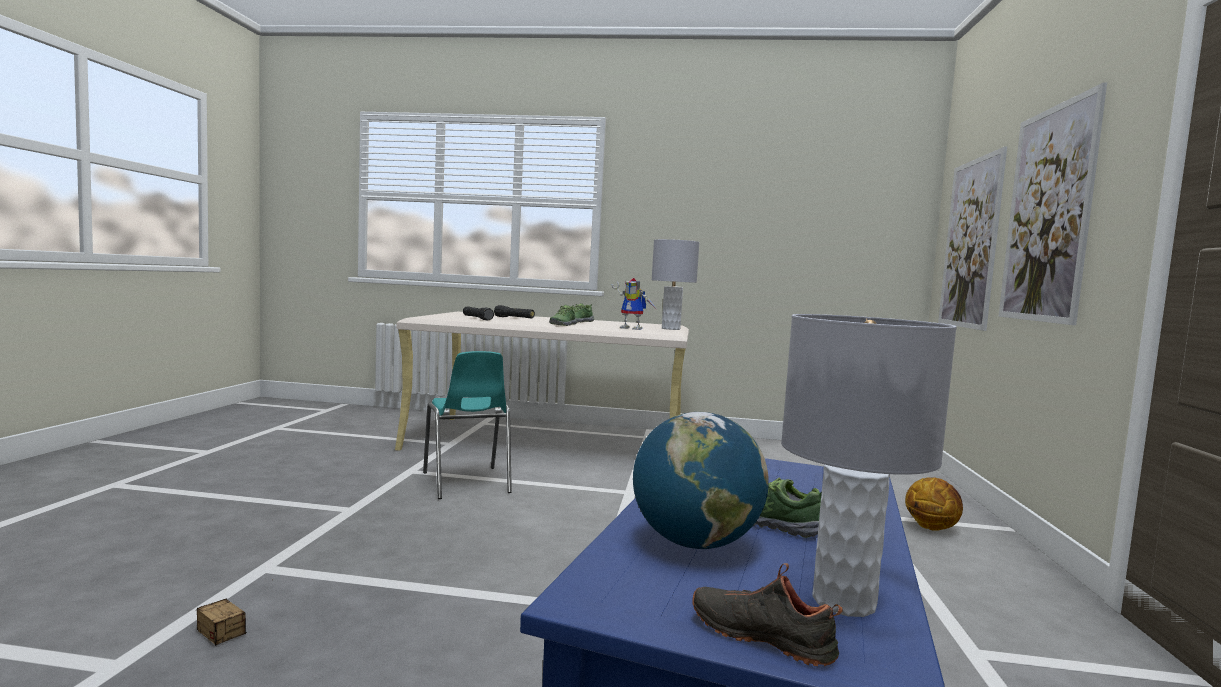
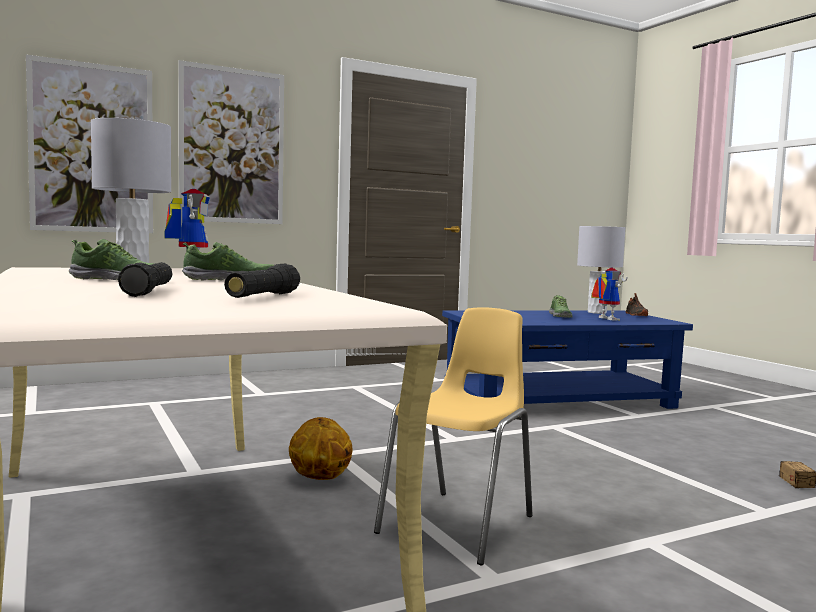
camera: 125 degrees left, 0 degrees up
(466, 483) = (459, 524): turquoise chair -> yellow chair
(694, 543) = (604, 319): globe -> toy robot
(931, 528) = (265, 384): basketball -> basketball (319, 478)

